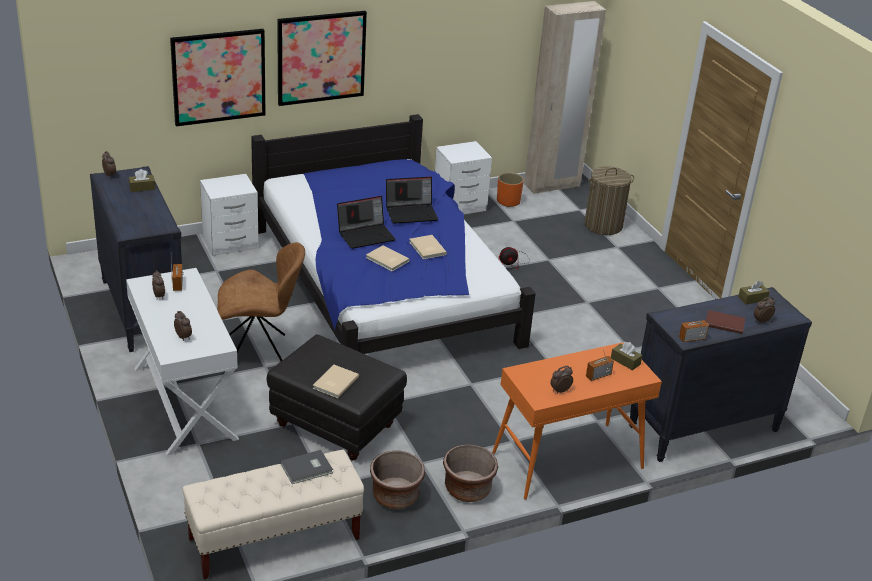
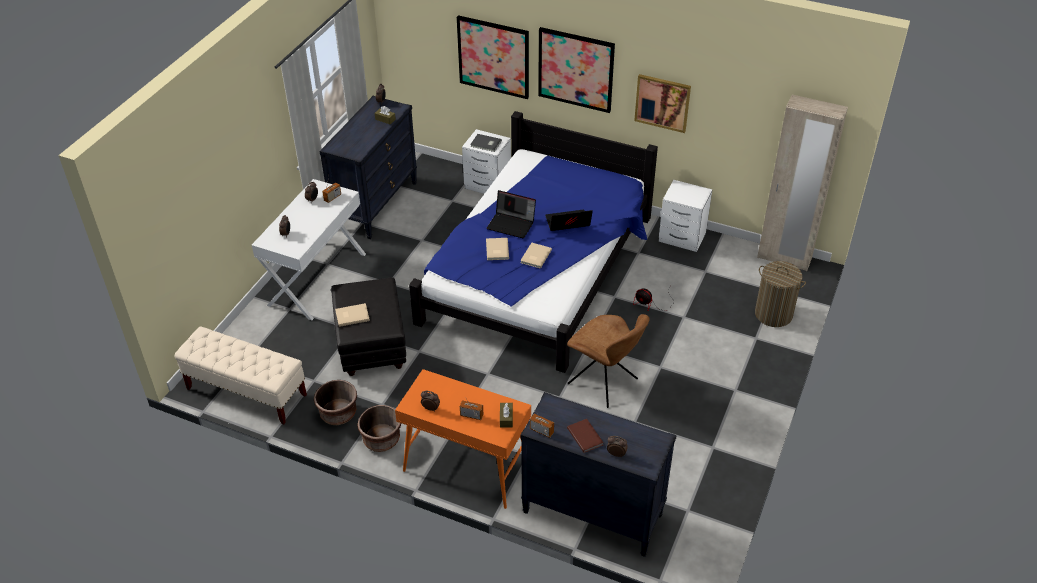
camera: 50 degrees right, 10 degrees up
(259, 353) = (398, 272): brown chair -> brown chair (604, 382)
(307, 469) = (264, 359): grey book -> grey book (486, 144)
(412, 212) = (567, 223): laptop -> laptop turned 135 degrees clockwise
(418, 62) = (662, 102): none -> picture
(508, 201) = (726, 253): orange planter -> none
(752, 299) = (642, 433): brown tissue box -> none

